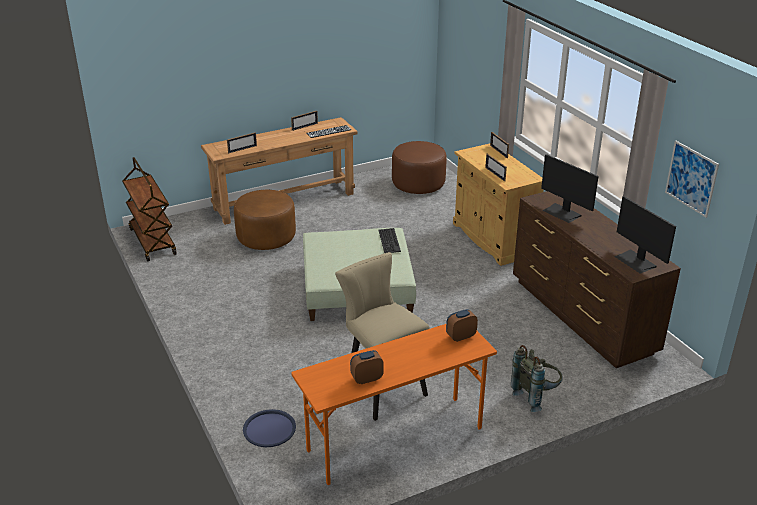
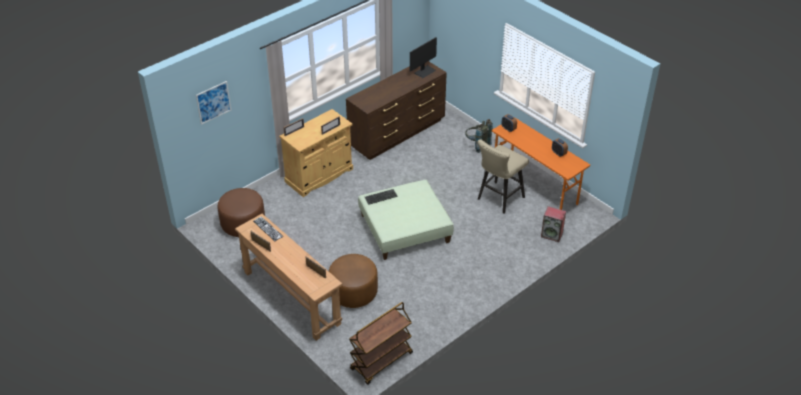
camera: 105 degrees left, 10 degrees up
(269, 429) = (552, 235): blue tray -> speaker
(562, 213) = (381, 97): monitor -> none
(691, 178) = (405, 22): picture -> picture (213, 102)

